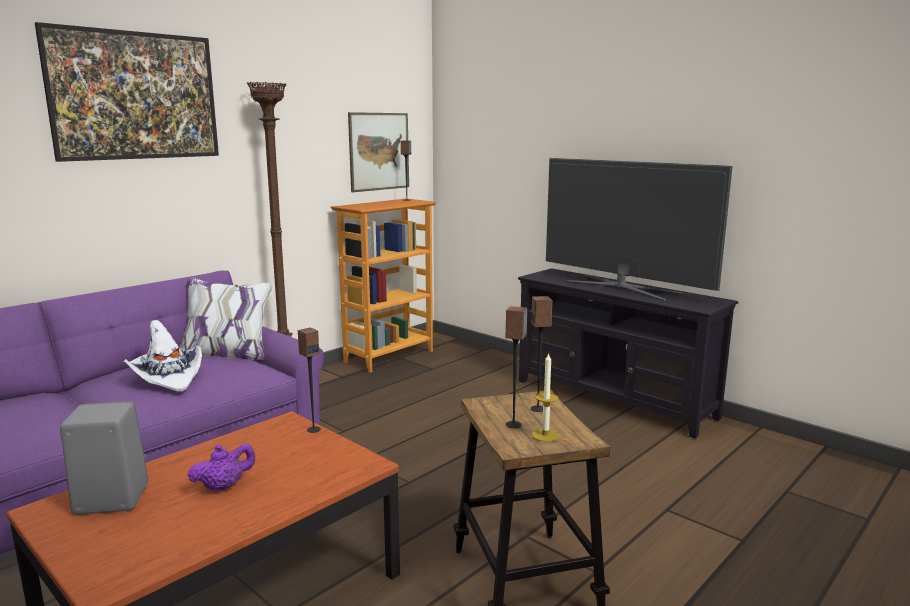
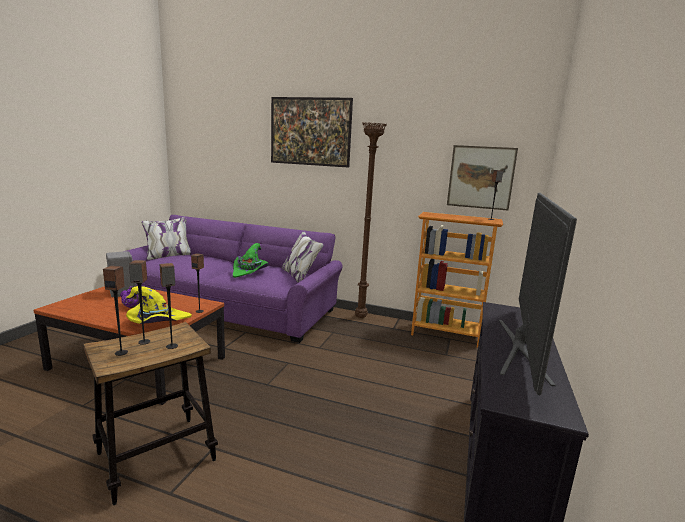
camera: 65 degrees right, 0 degrees up
(168, 377) = (250, 272): white hat -> green hat
(325, 463) = (157, 321): none -> yellow hat
(545, 435) = (121, 352): candle -> speaker

